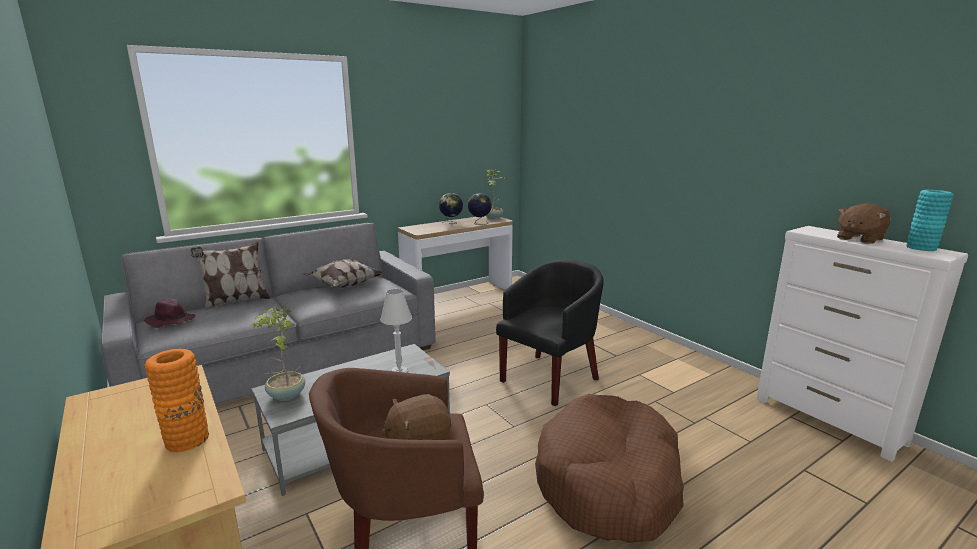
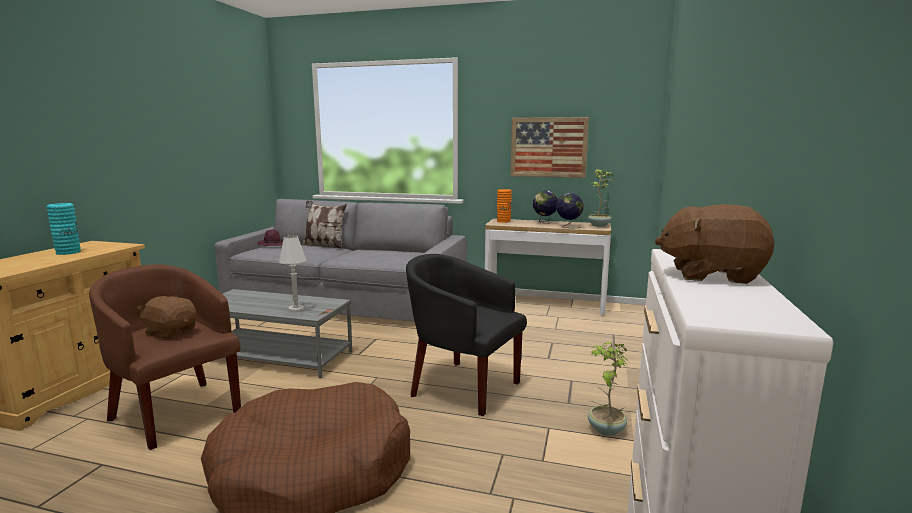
camera: 50 degrees right, 5 degrees down
(187, 440) = (47, 261): orange vase -> orange vase (503, 221)
(285, 395) = (231, 297): potted plant -> potted plant (605, 429)
(343, 286) = (390, 252): pillow -> none
(441, 151) = (548, 147): none -> picture
(550, 378) = (462, 386): black armchair -> black armchair turned 150 degrees counterclockwise
(921, 248) = (762, 306): turquoise vase -> turquoise vase (68, 252)

